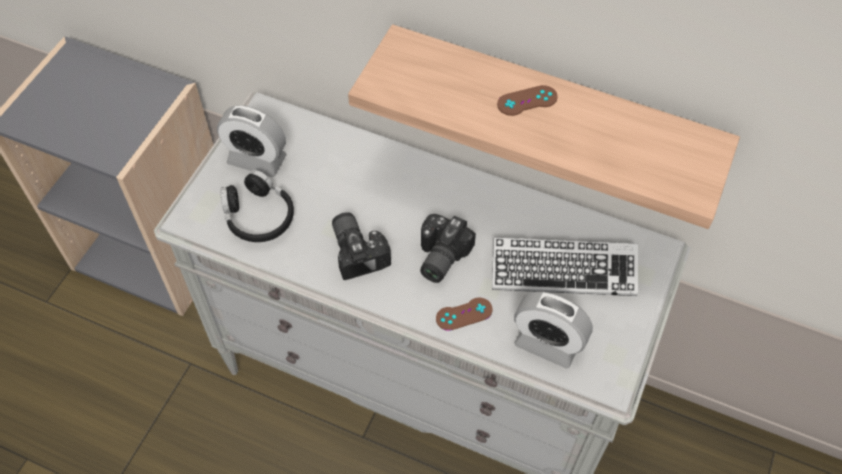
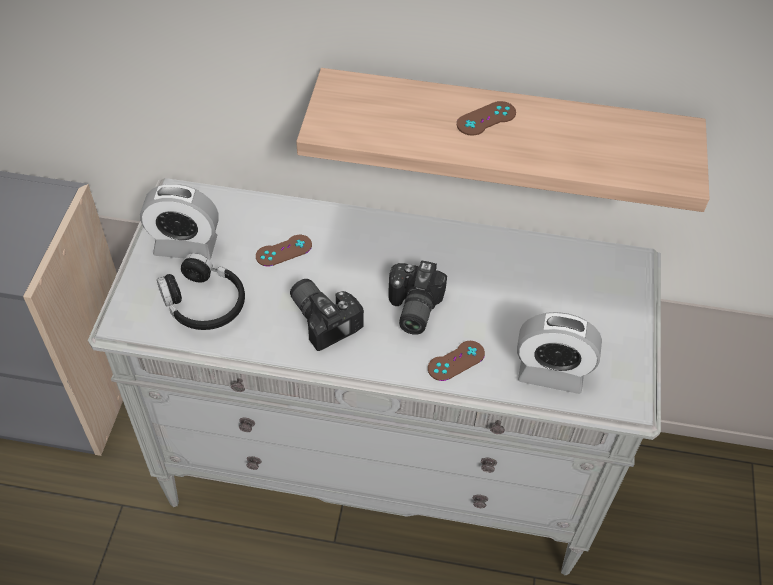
camera: 15 degrees left, 5 degrees down
(340, 180) = (284, 251): none -> brown game controller
(563, 271) = (544, 298): keyboard -> none

